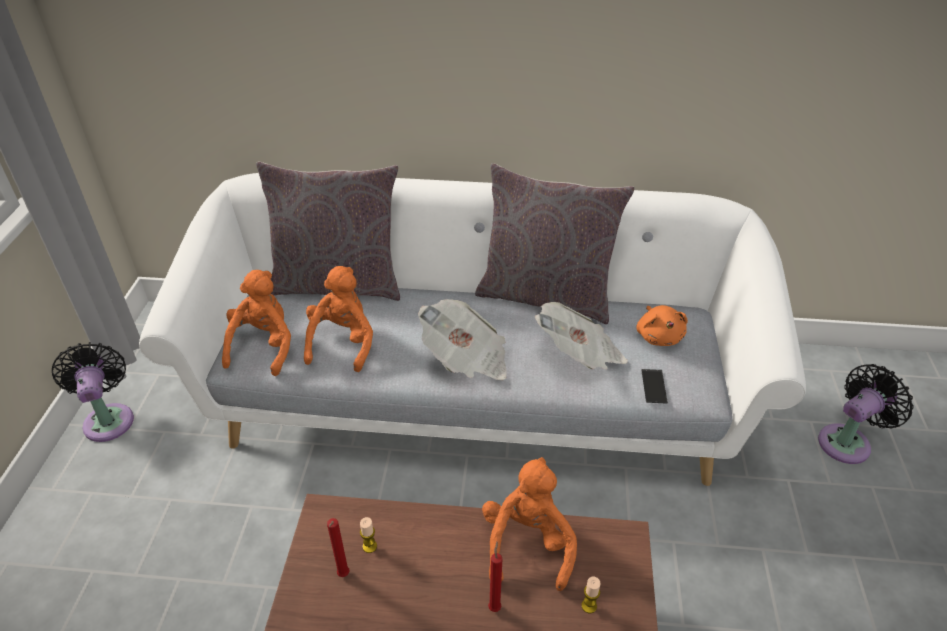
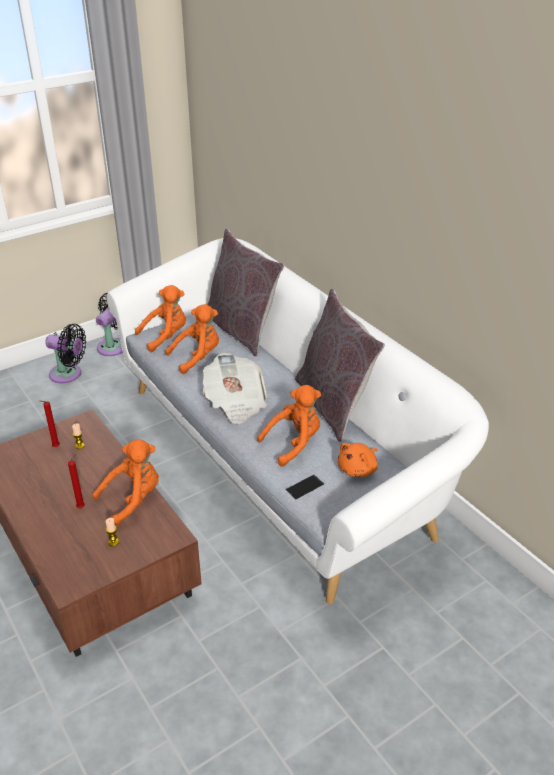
camera: 50 degrees right, 5 degrees down
(579, 355) = (294, 443): newspaper -> orange plush toy
(848, 441) = (468, 670): black fan -> black fan (68, 374)

